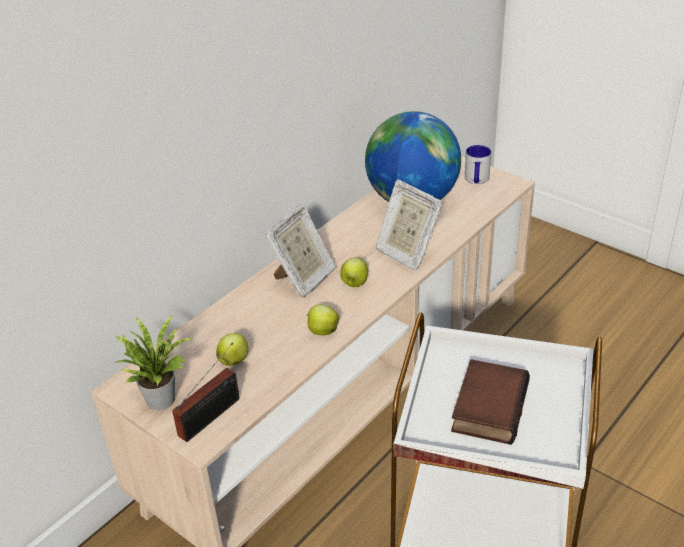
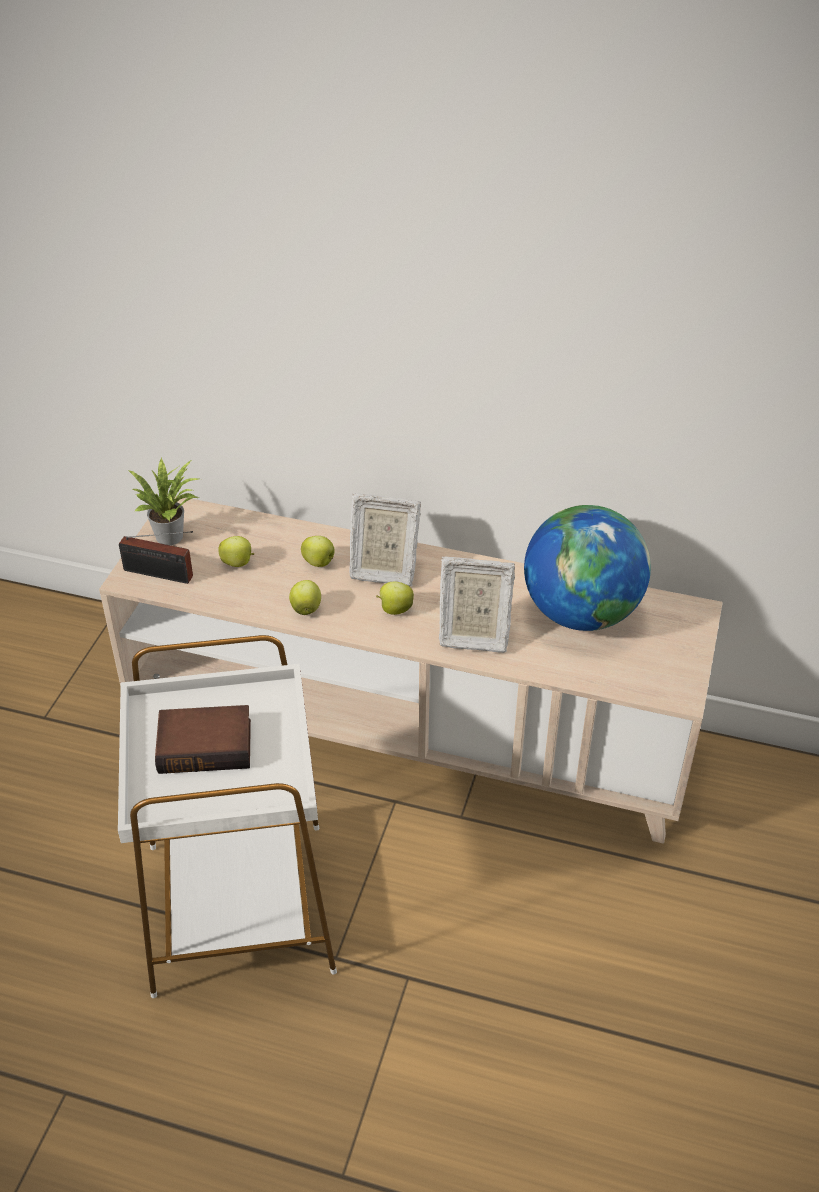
camera: 65 degrees right, 5 degrees up
(270, 311) = (319, 563): none -> apple
(406, 252) = (472, 635): picture frame -> picture frame turned 105 degrees counterclockwise
(476, 180) = (666, 659): mug -> none

